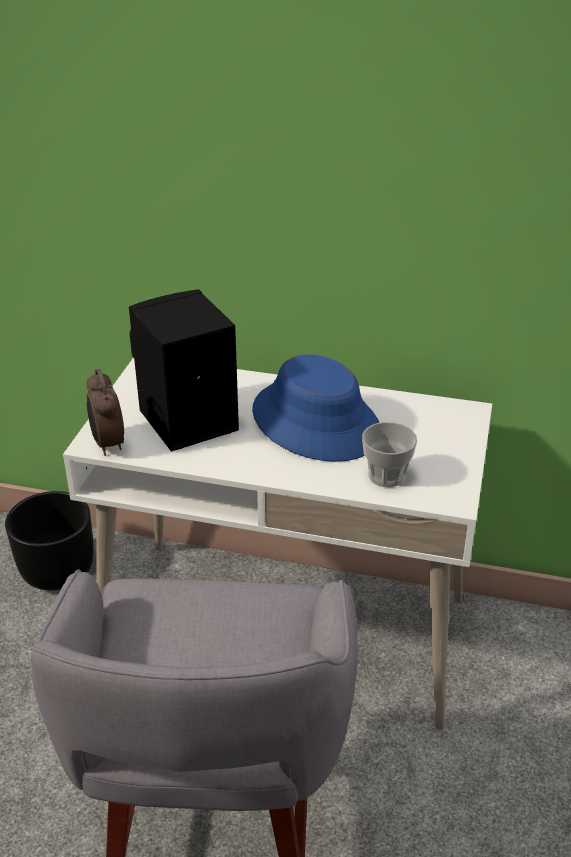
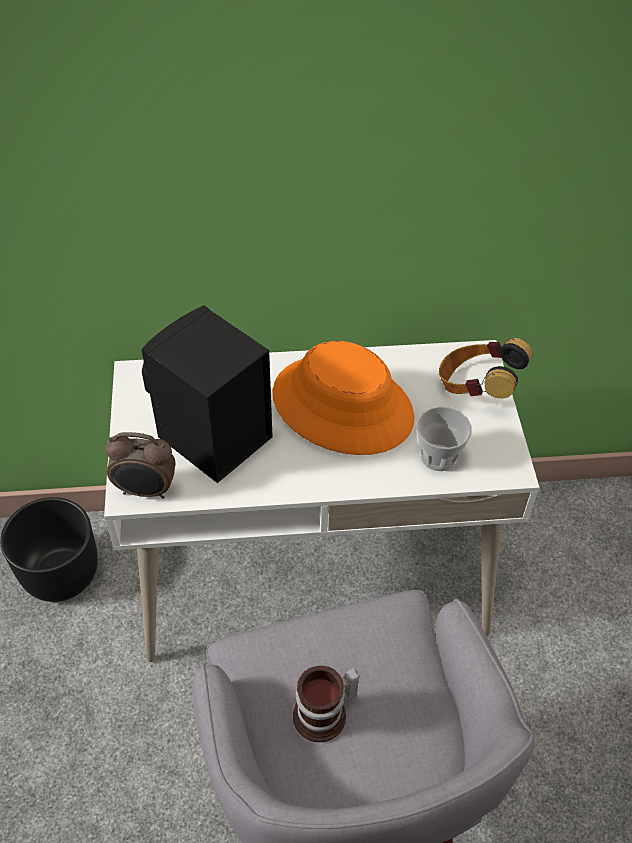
camera: 20 degrees left, 15 degrees up
(107, 444) = (146, 490): alarm clock -> alarm clock turned 45 degrees counterclockwise
(177, 652) = (325, 715): none -> mug
(316, 422) = (343, 405): blue hat -> orange hat
(452, 434) = (476, 388): none -> headphones

